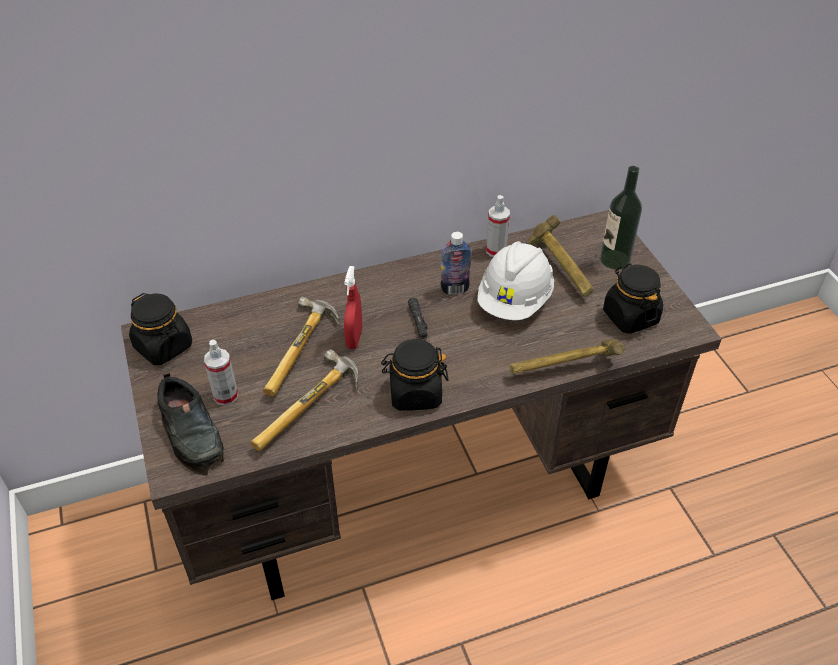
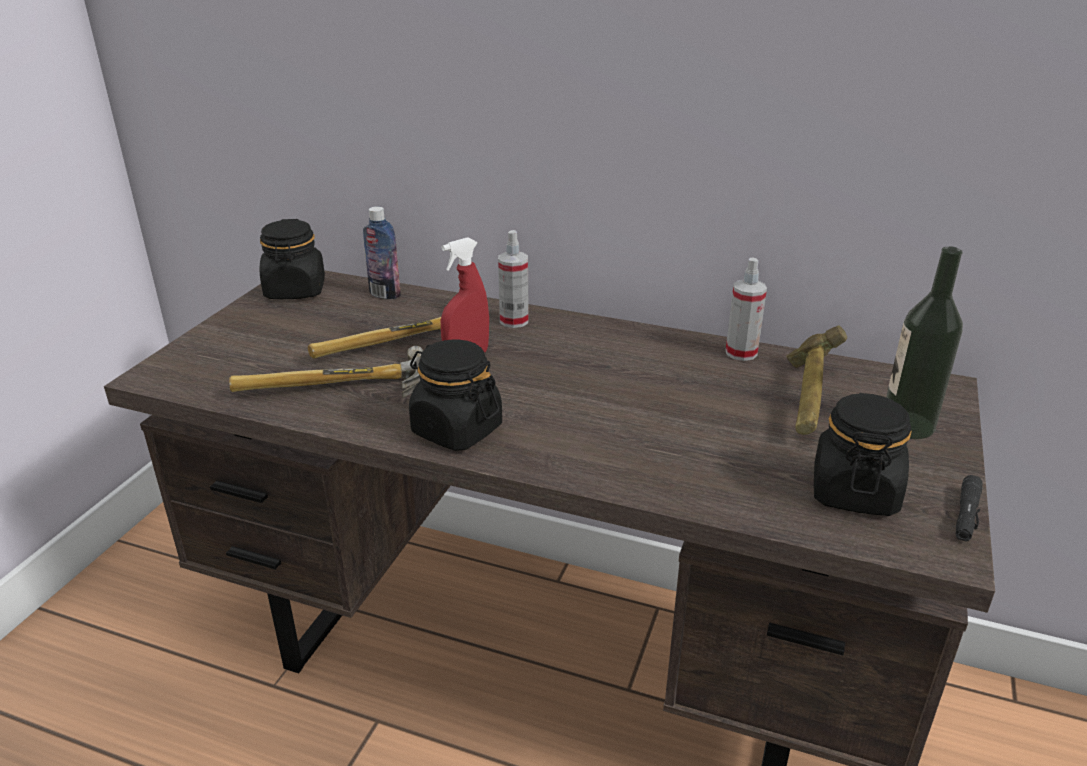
camera: 40 degrees right, 15 degrees down
(192, 432) = (214, 356): black shoe -> none
(226, 396) = (283, 344): spray bottle -> spray bottle (514, 321)
(418, 322) = (555, 373): black flashlight -> black flashlight (966, 515)
(455, 289) = (639, 364): bottle -> bottle (385, 294)
(515, 300) = (701, 404): white hard hat -> none
(563, 368) = (674, 497): hammer -> none

